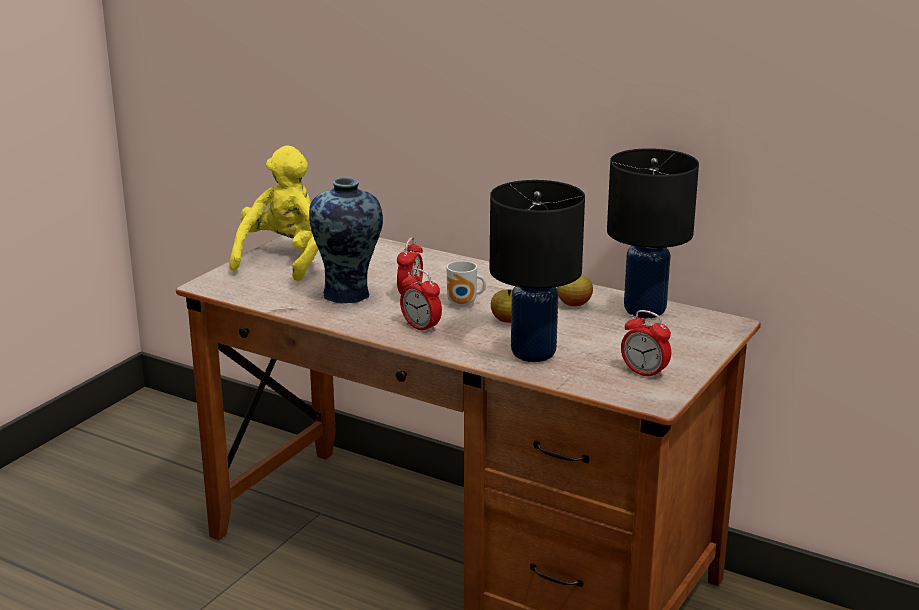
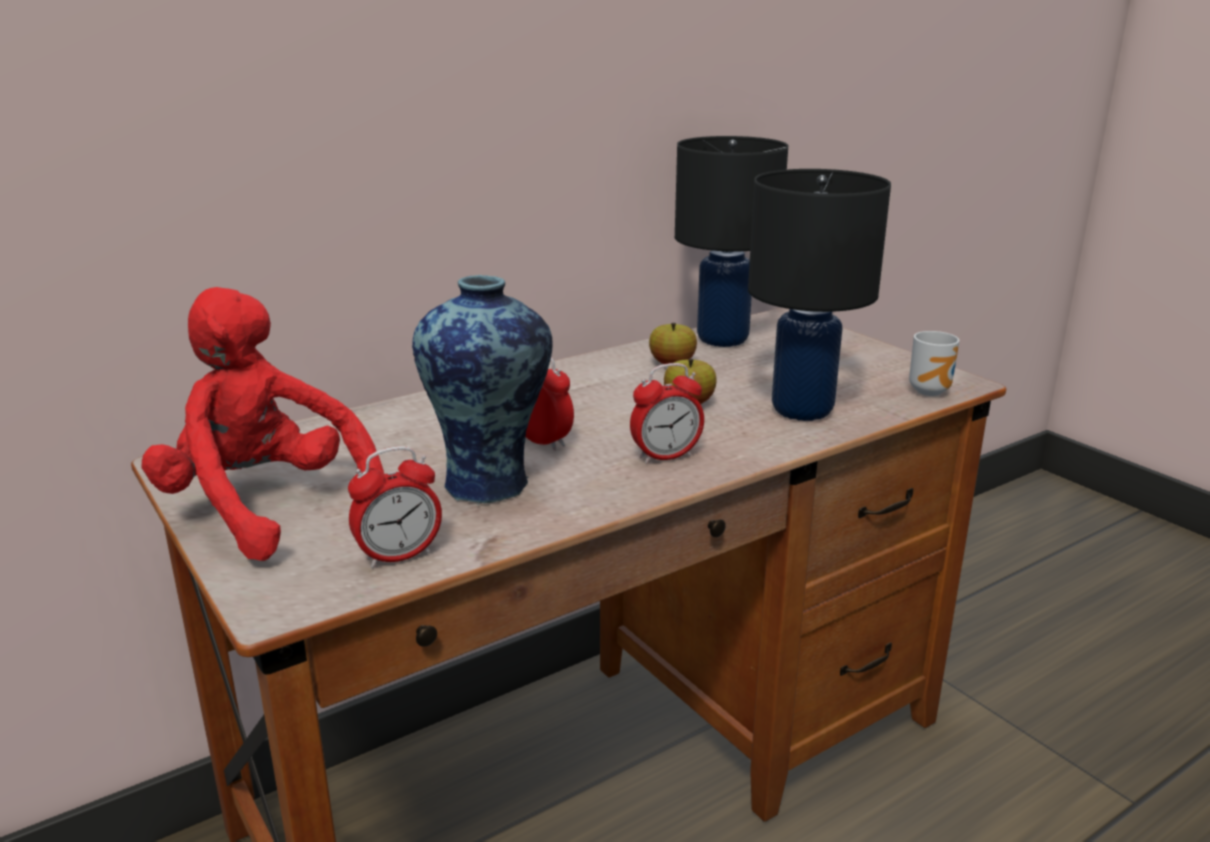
camera: 65 degrees left, 0 degrees up
(283, 259) = (266, 508): yellow plush toy -> red plush toy
(464, 304) = (611, 417): mug -> mug (932, 391)
(644, 373) = (887, 372): alarm clock -> alarm clock (399, 556)

